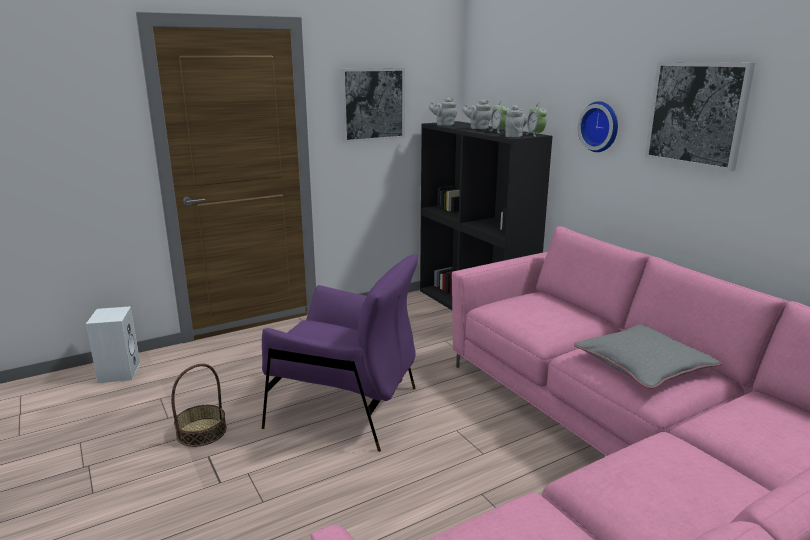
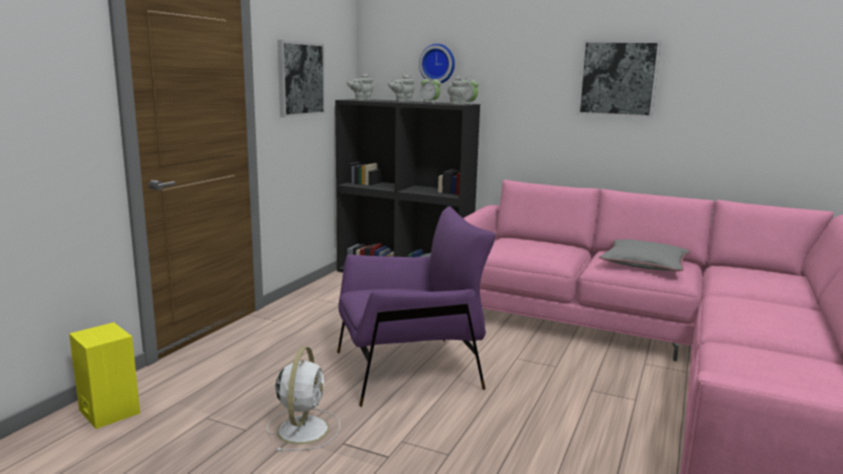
camera: 35 degrees left, 5 degrees down
(118, 372) = (107, 411): white speaker -> yellow speaker
(201, 432) = (303, 428): basket -> white fan
(600, 126) = (528, 93): wall clock -> wall clock (438, 64)

